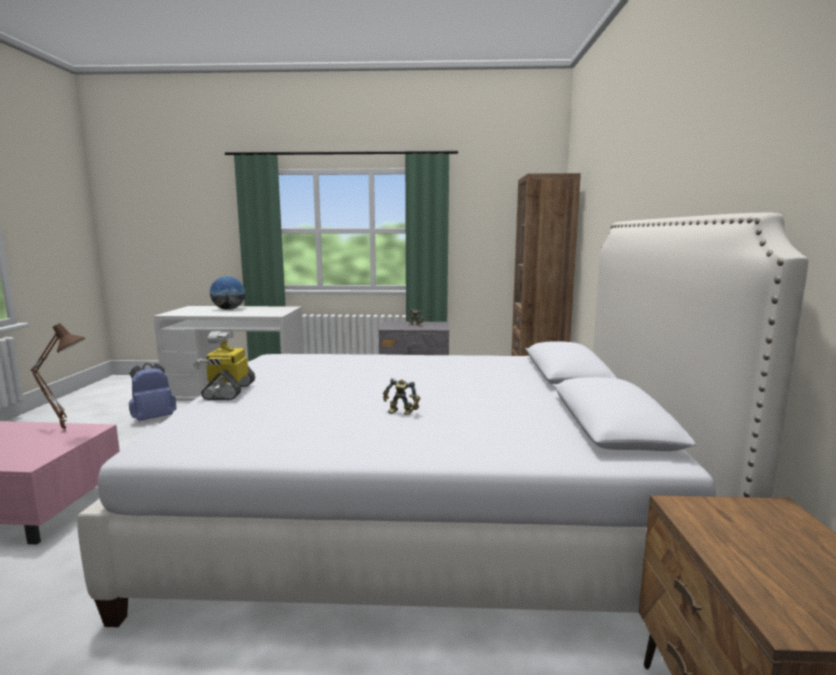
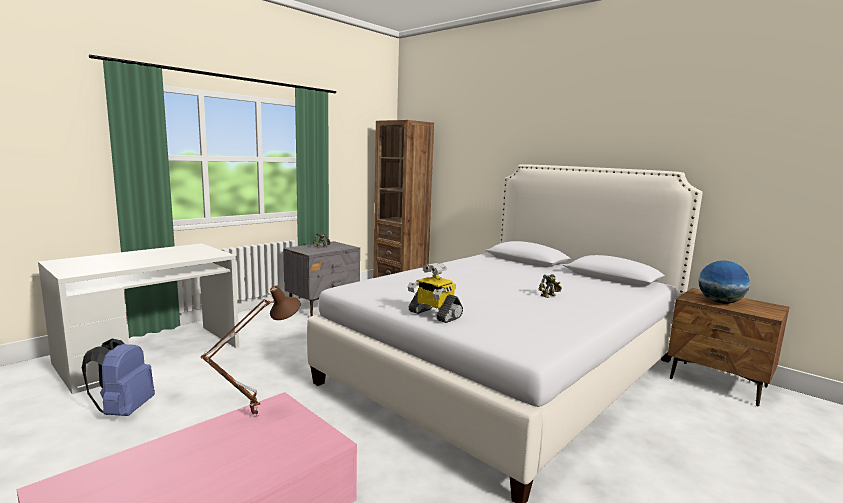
camera: 50 degrees left, 0 degrees up
(229, 309) = (130, 257): globe -> globe (720, 302)

